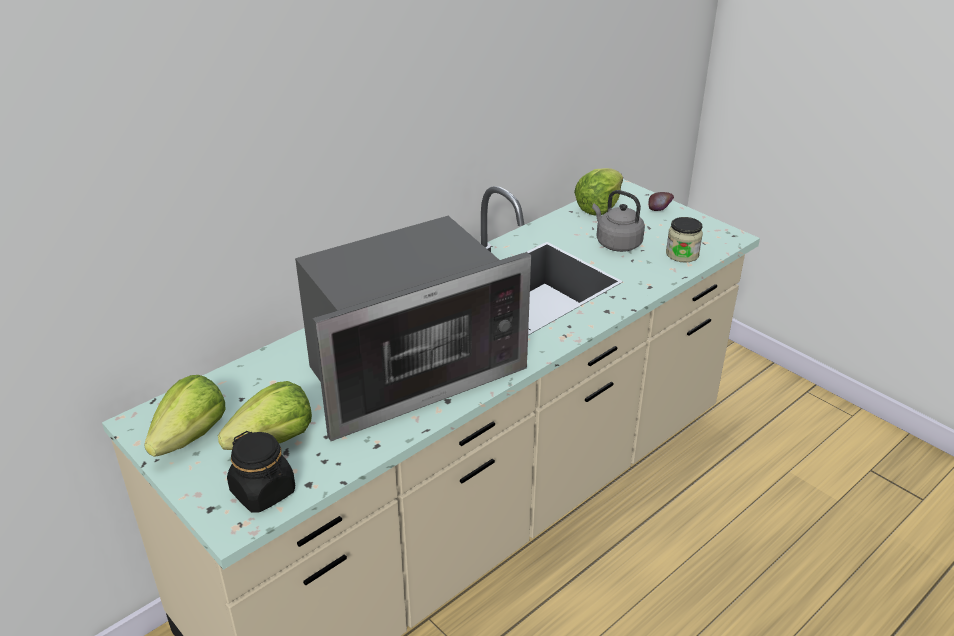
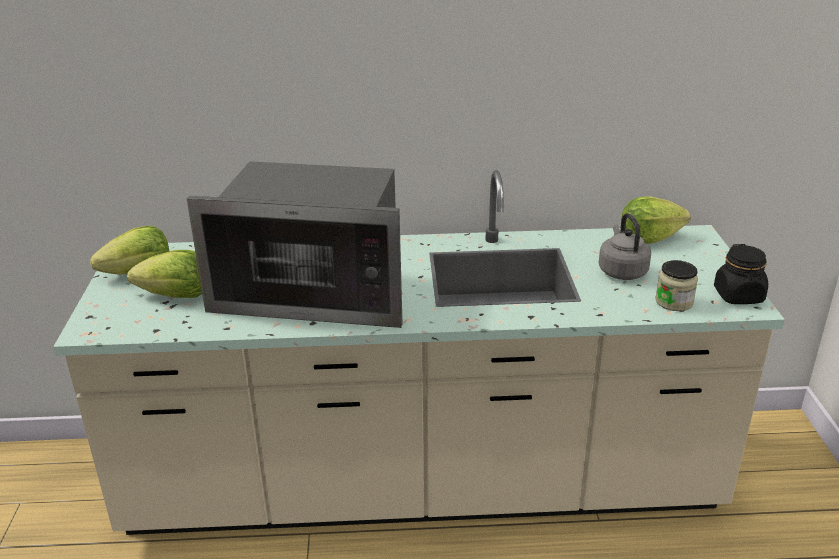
camera: 40 degrees right, 5 degrees down
(263, 492) = (127, 322): black jar -> black jar (738, 296)
(659, 211) = (706, 261): apple -> none

